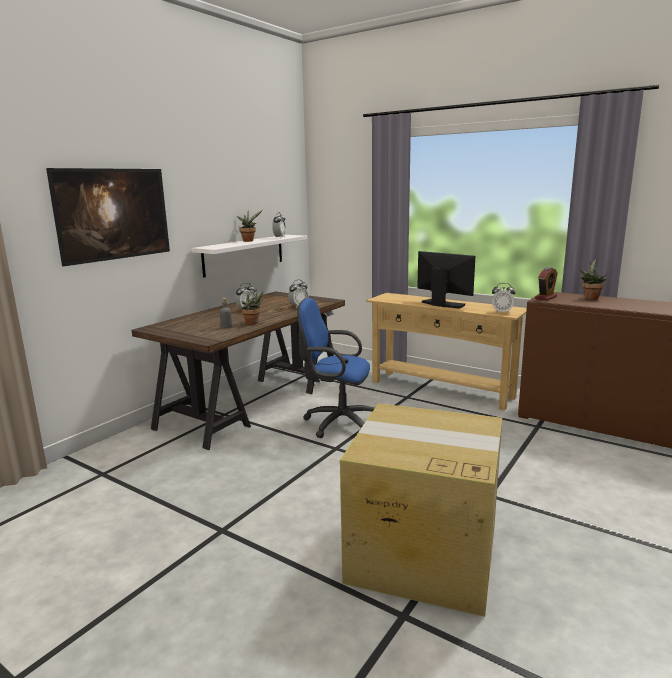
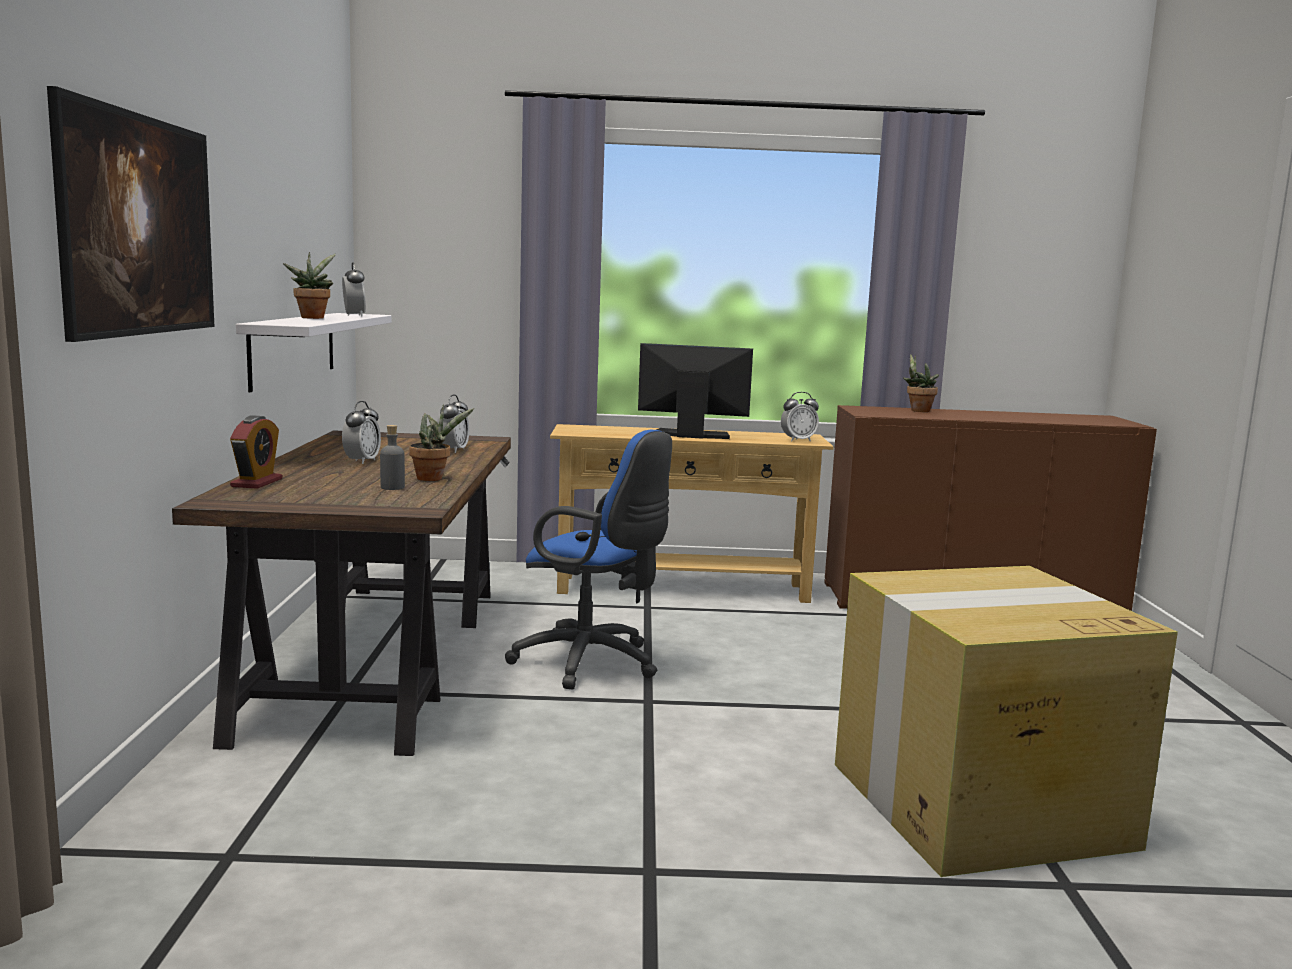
camera: 35 degrees left, 5 degrees down
(337, 423) = (593, 663): blue office chair -> blue office chair turned 135 degrees counterclockwise
(546, 297) = (867, 412): alarm clock -> alarm clock (257, 483)

